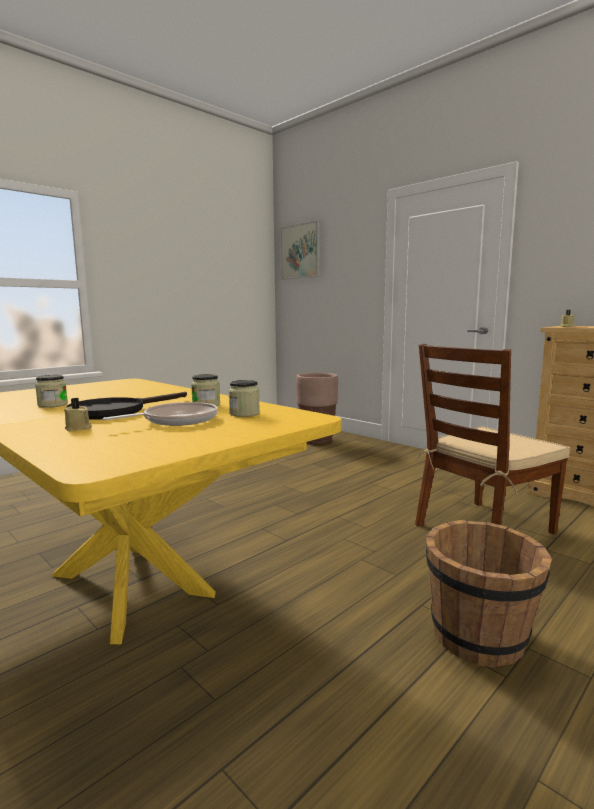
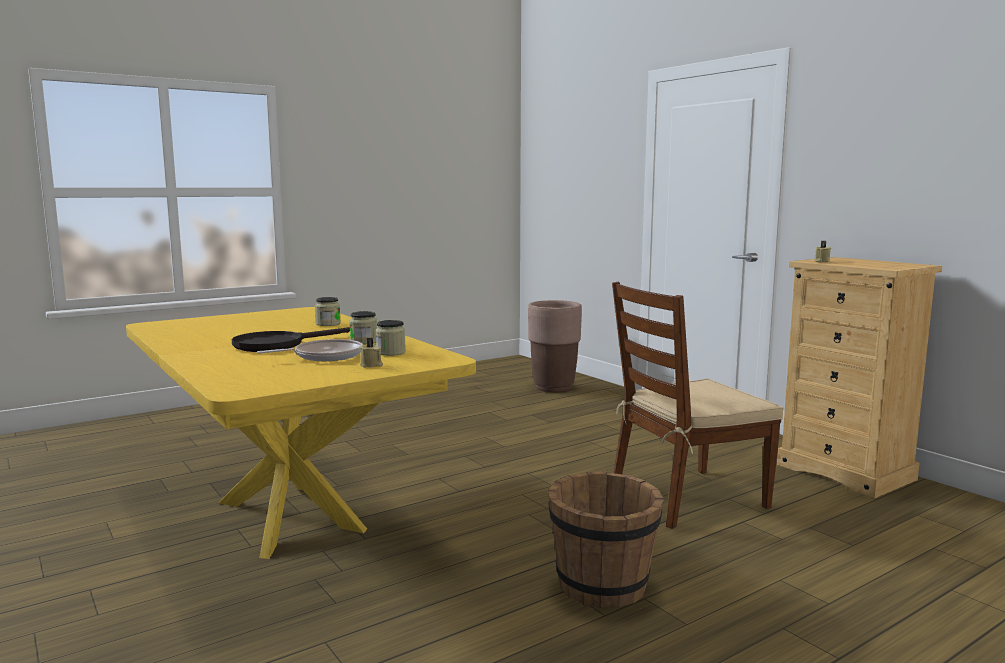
camera: 10 degrees right, 0 degrees up
(52, 405) = (224, 335): jar -> jar (328, 324)
(78, 428) = (238, 359): beige candle -> beige candle (371, 365)
(300, 251) = (549, 141): picture -> none

